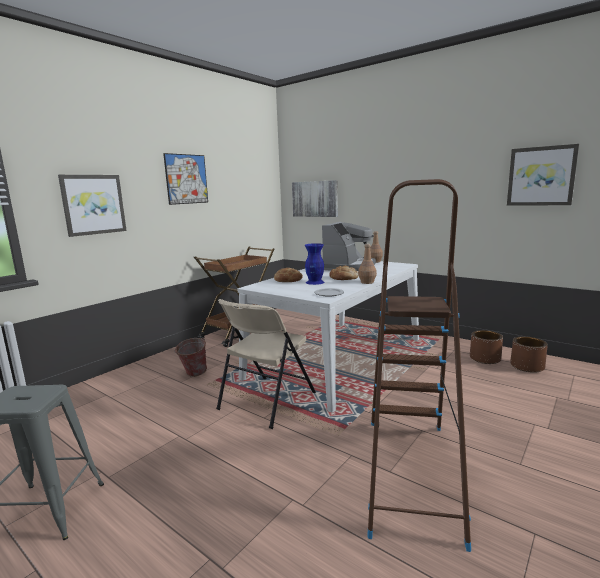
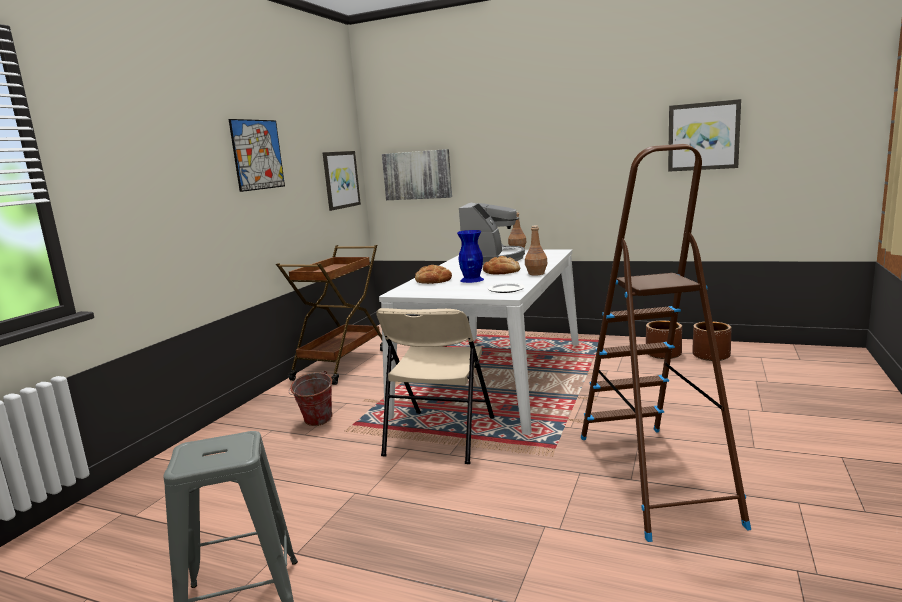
camera: 15 degrees left, 0 degrees up
(93, 204) = (150, 196): picture -> picture (340, 180)

